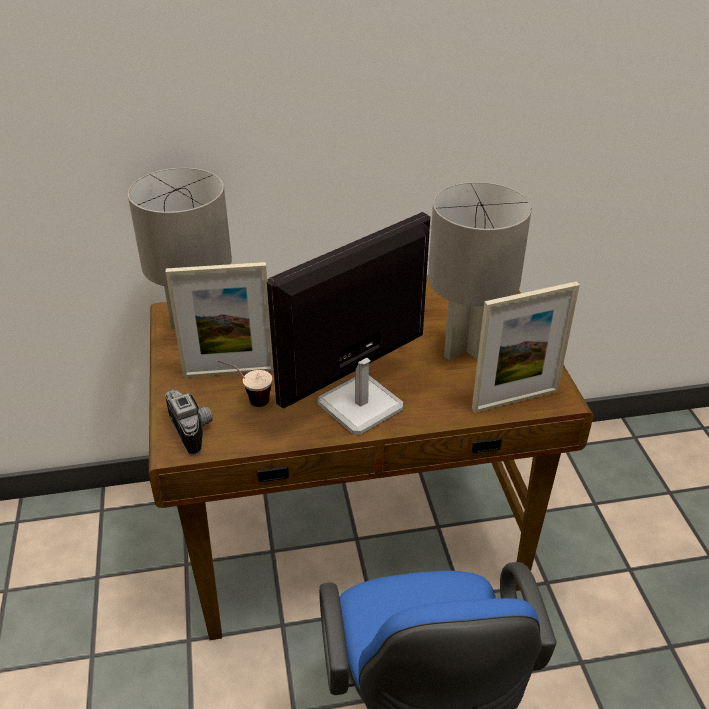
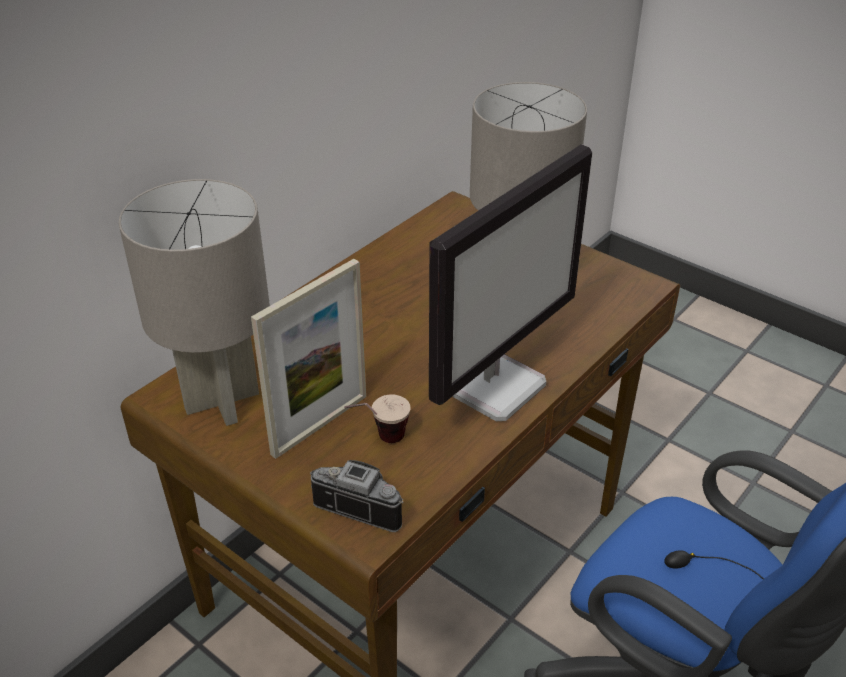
camera: 40 degrees left, 0 degrees up
(359, 406) = (494, 384): monitor -> monitor turned 150 degrees counterclockwise
(515, 400) = (614, 304): picture frame -> none

